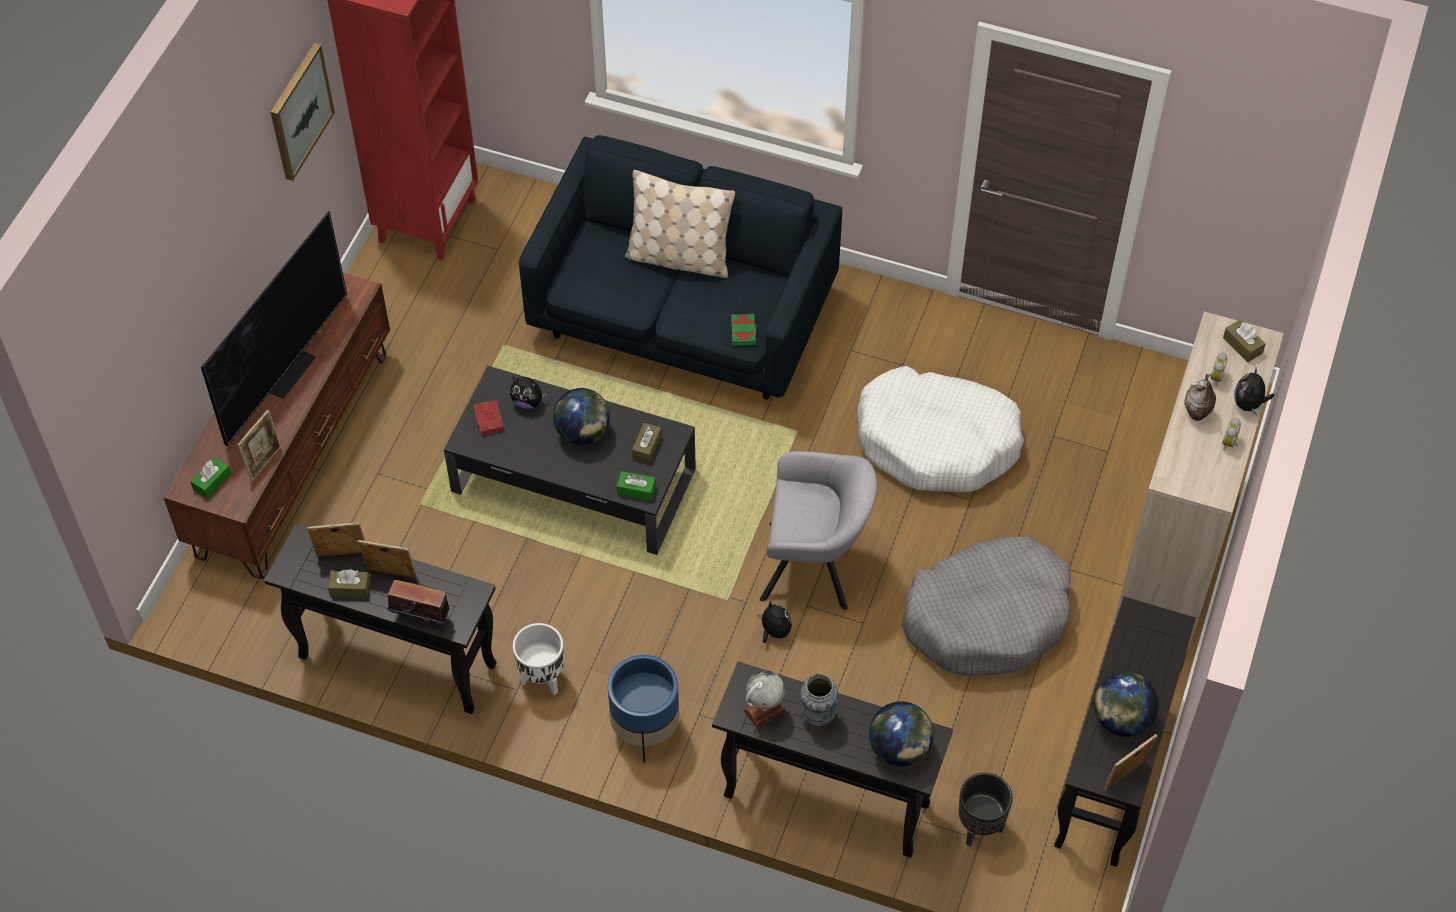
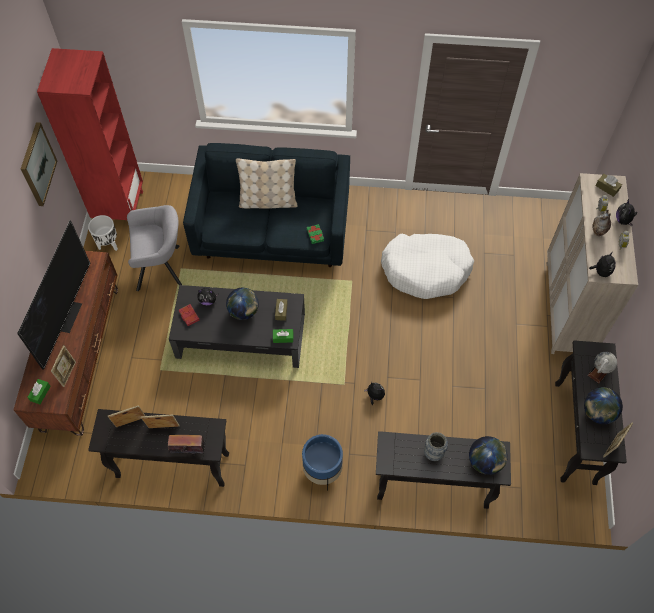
camera: 15 degrees left, 5 degrees up
(350, 588) = (141, 442): brown tissue box -> none
(542, 680) = (257, 456): white planter -> white planter (109, 245)
(764, 710) = (402, 457): globe -> globe (598, 372)
(815, 566) = (385, 354): grey armchair -> grey armchair (162, 267)
(980, 828) = (518, 481): black planter -> none
(987, 617) = (483, 360): grey dog bed -> none
(1176, 477) = (601, 271): none -> plush toy

